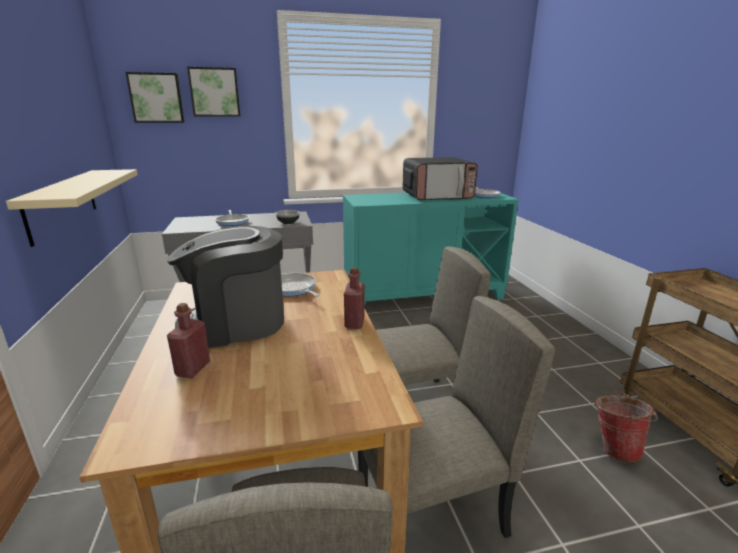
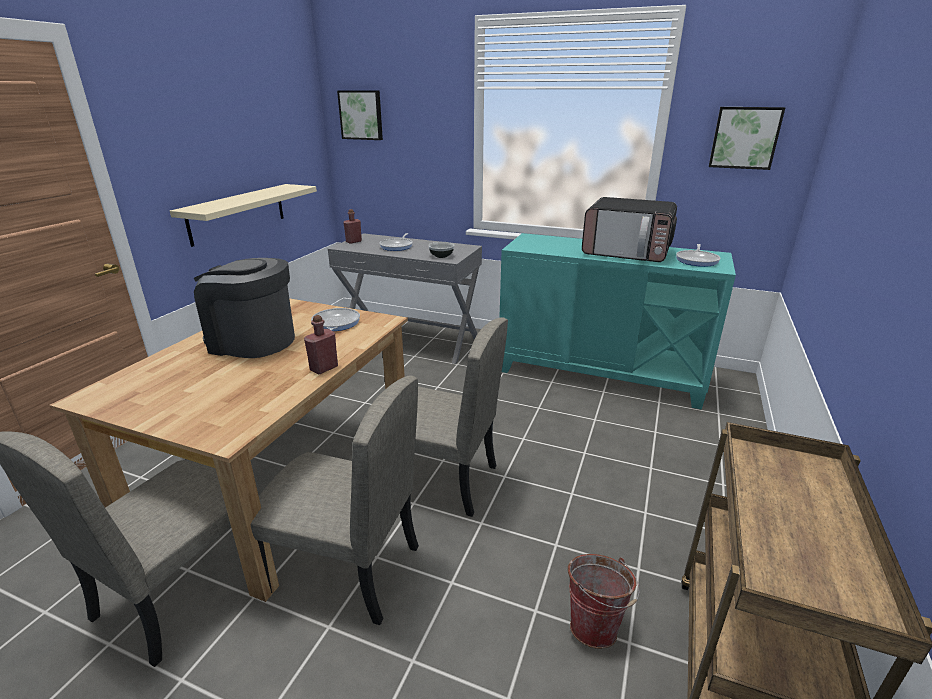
camera: 35 degrees right, 5 degrees up
(193, 369) = (179, 365): red bottle -> red bottle (353, 241)
(215, 92) = (410, 109): picture -> picture (744, 138)

